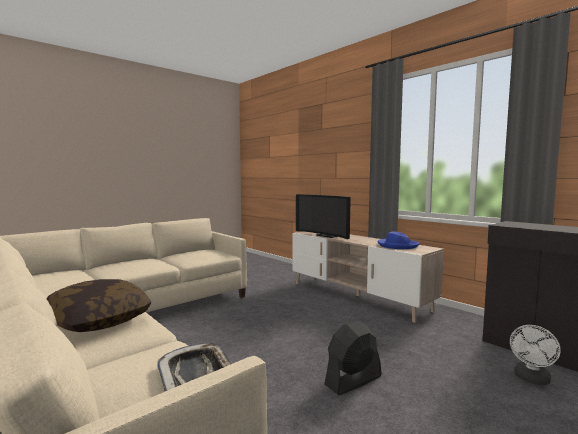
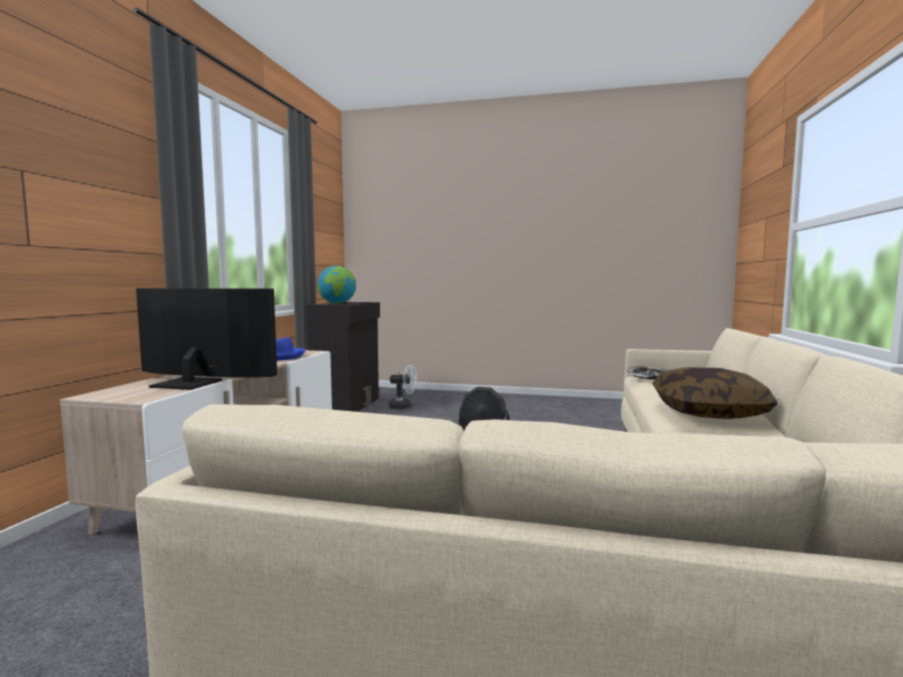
camera: 125 degrees left, 0 degrees up
(326, 236) = (194, 382): television -> television turned 90 degrees counterclockwise
(533, 225) = (337, 303): none -> globe

